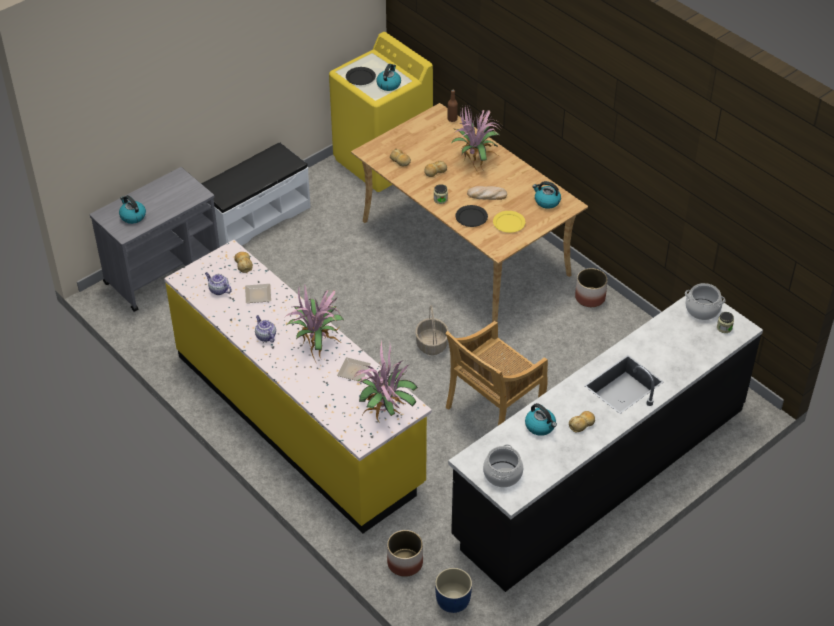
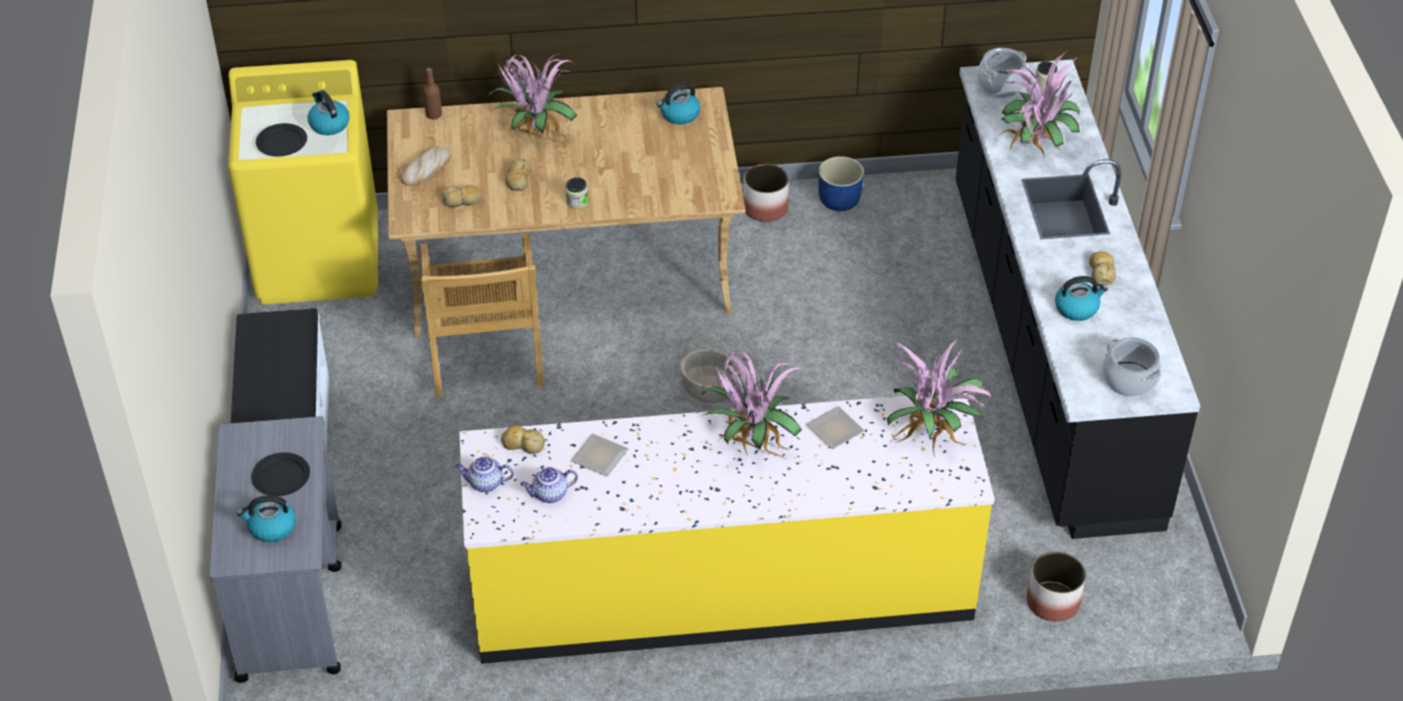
camera: 55 degrees left, 0 degrees up
(265, 336) = (689, 487): teapot -> teapot (485, 483)
(453, 601) = (1147, 586): blue planter -> blue planter (840, 200)
(471, 217) = (640, 192): black plate -> black plate (281, 477)
(487, 195) = (613, 158): bread -> bread (426, 169)
(493, 410) = (873, 390): beige chair -> beige chair (486, 358)
(508, 223) = (684, 165): yellow plate -> none
(661, 348) = (1034, 148): none -> potted plant

